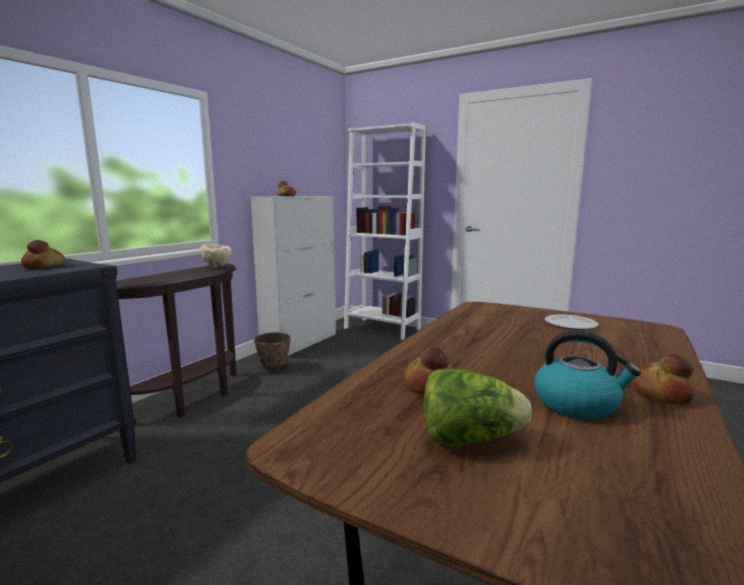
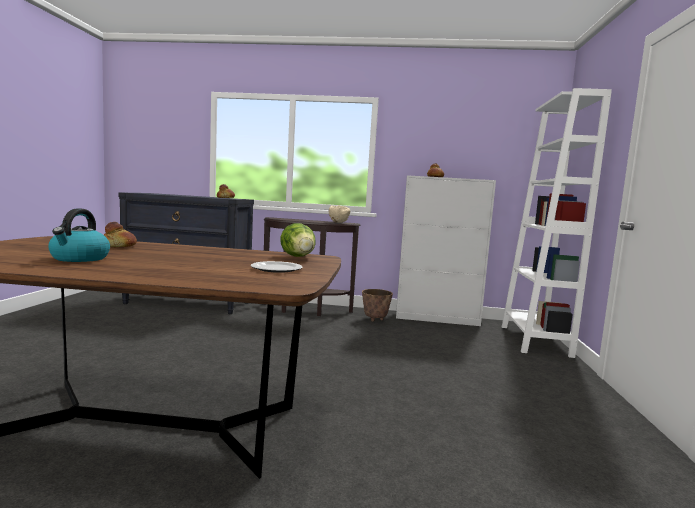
camera: 65 degrees right, 5 degrees down
(469, 439) = (46, 247): lettuce -> lettuce (299, 257)
(661, 394) = (90, 270): bread -> none

